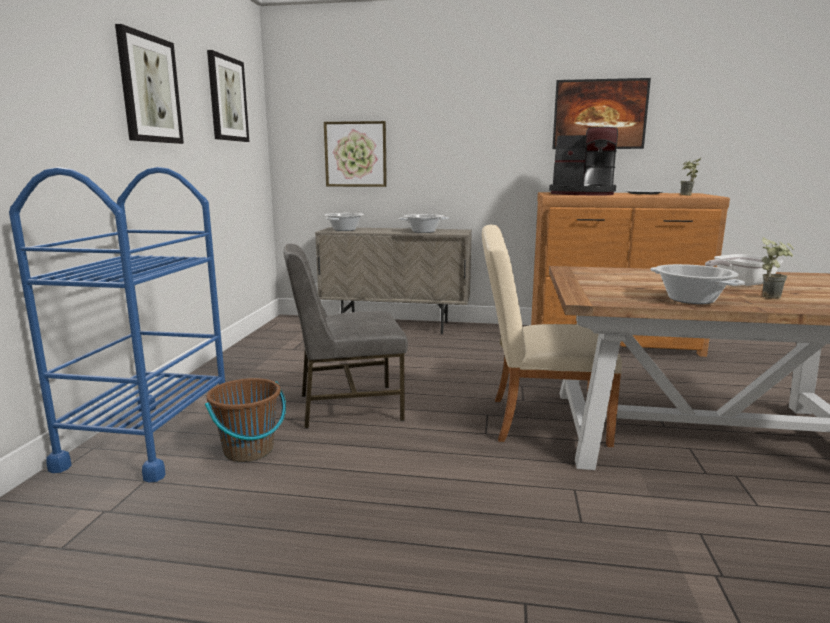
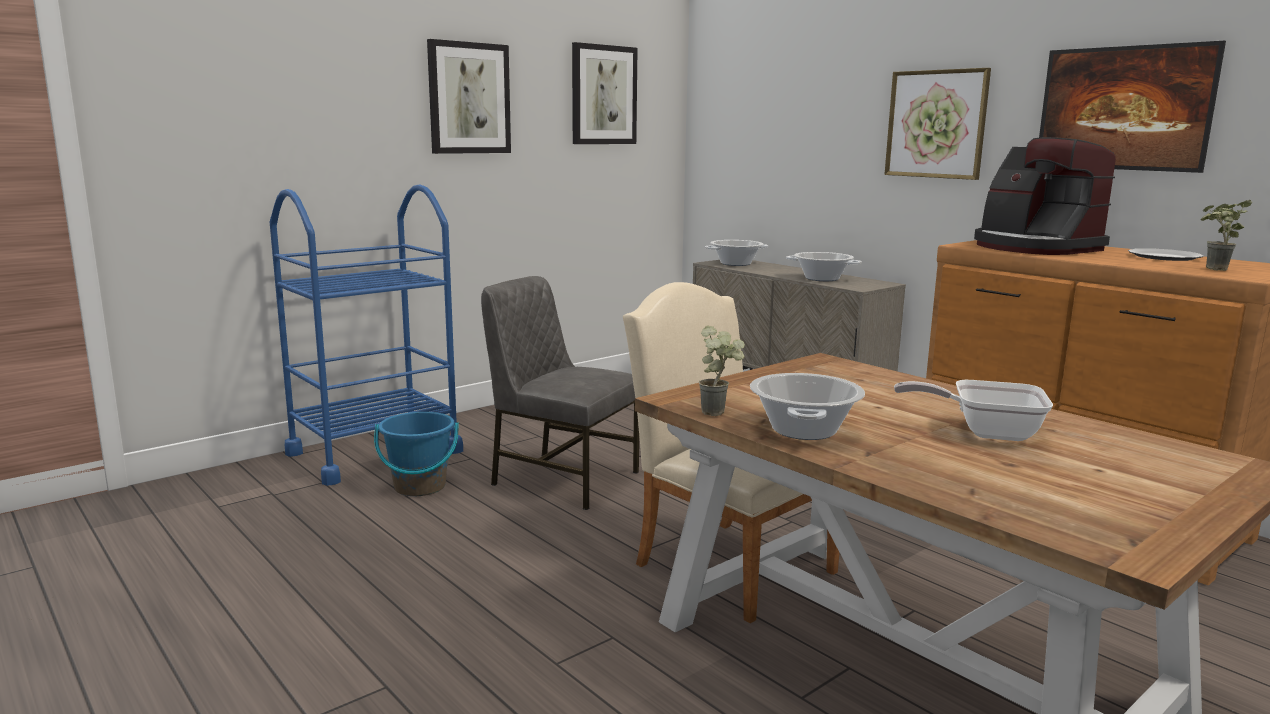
camera: 40 degrees right, 0 degrees up
(249, 451) = (420, 487): brown bucket -> blue bucket
(355, 154) = (772, 161): picture -> picture (936, 124)
(771, 296) = (945, 457): potted plant -> potted plant (719, 412)

